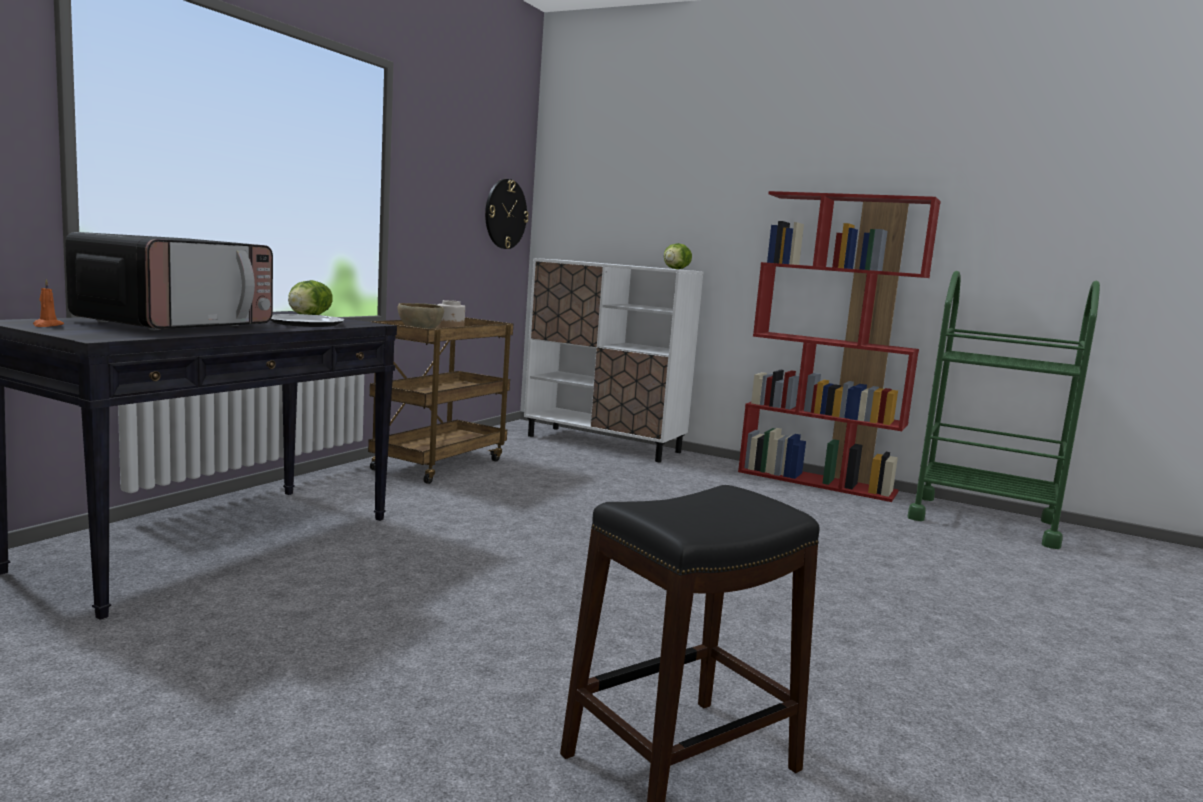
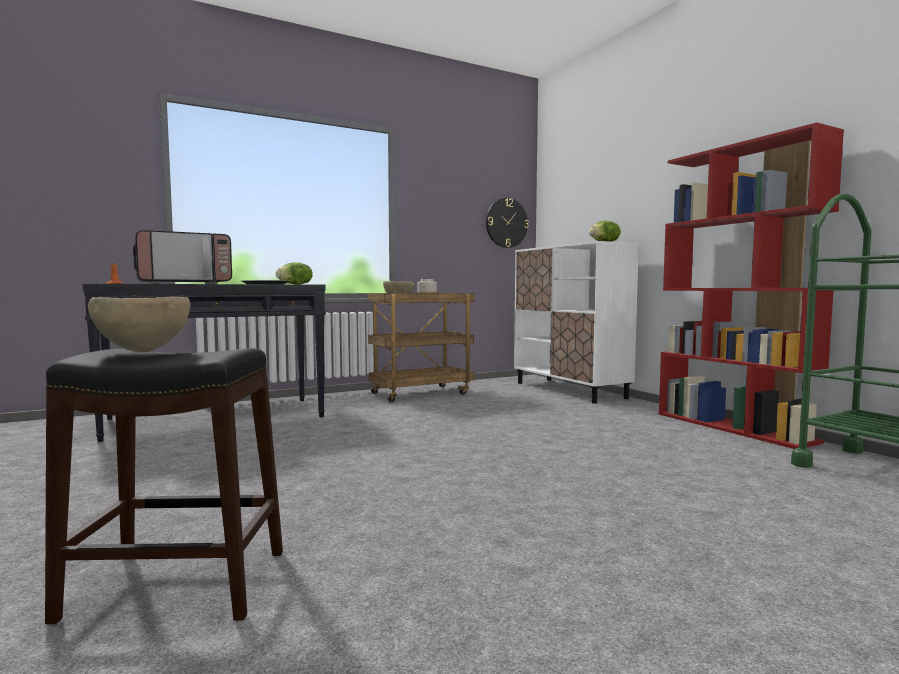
camera: 35 degrees right, 5 degrees down
(686, 509) = (144, 351): none -> brown bowl

